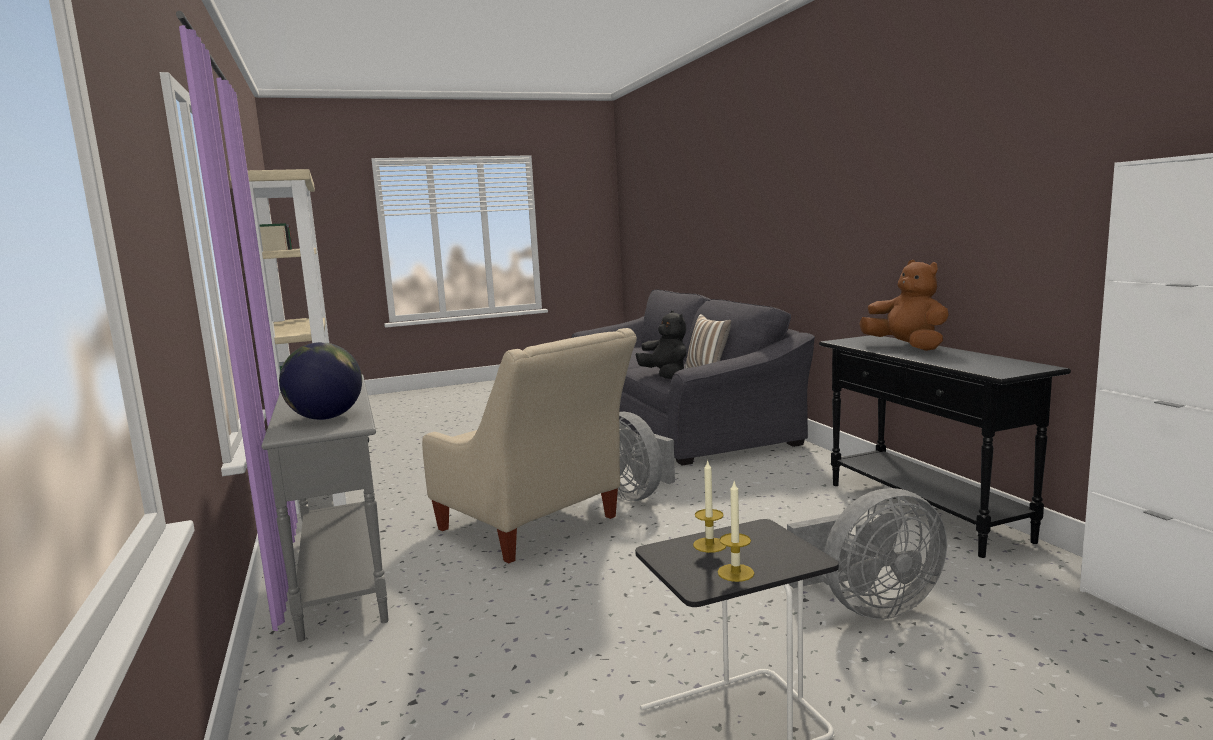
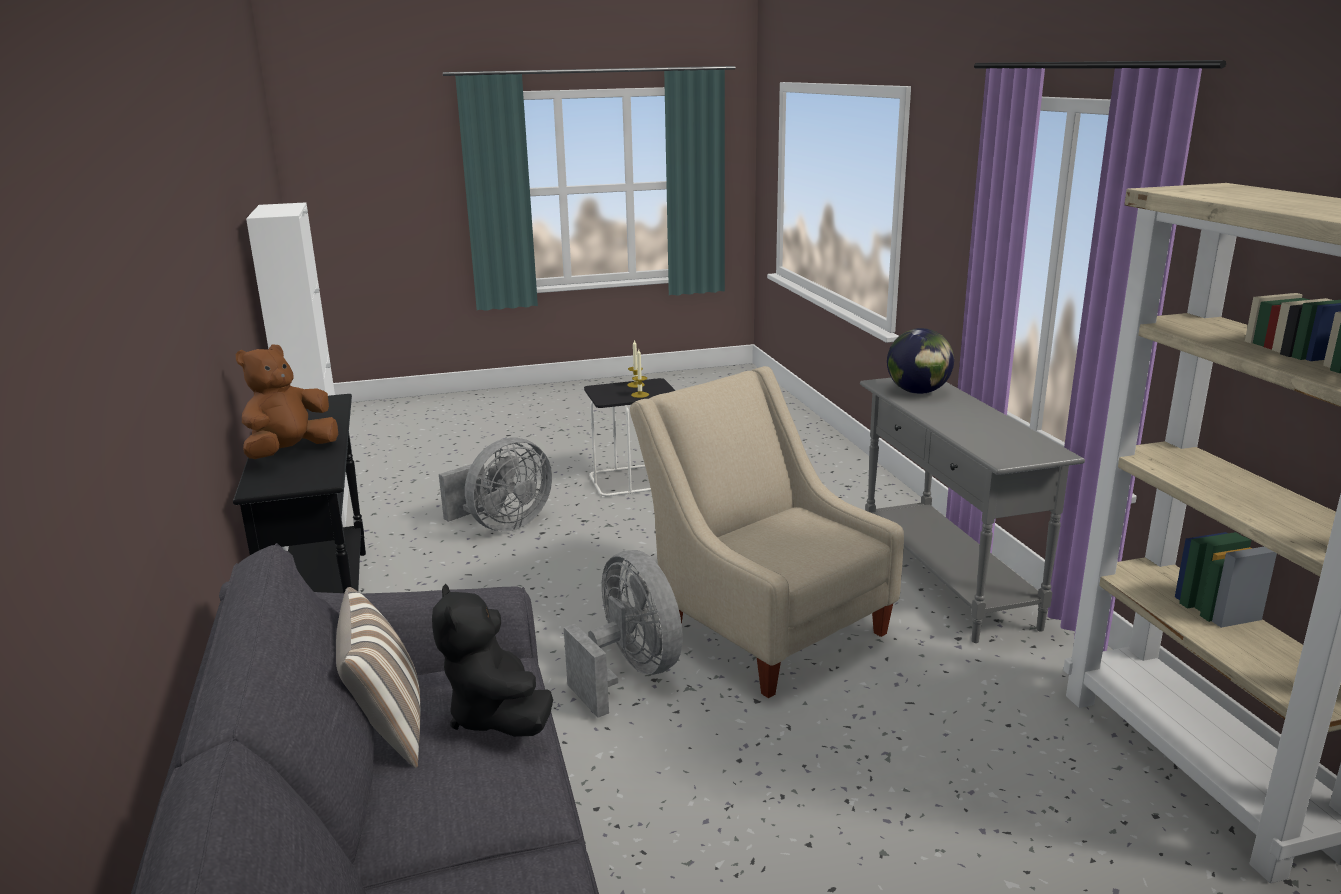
camera: 175 degrees left, 10 degrees up
(869, 607) = (503, 525): grey fan -> grey fan turned 150 degrees clockwise
(906, 347) = (290, 452): brown plush toy -> brown plush toy turned 60 degrees clockwise

